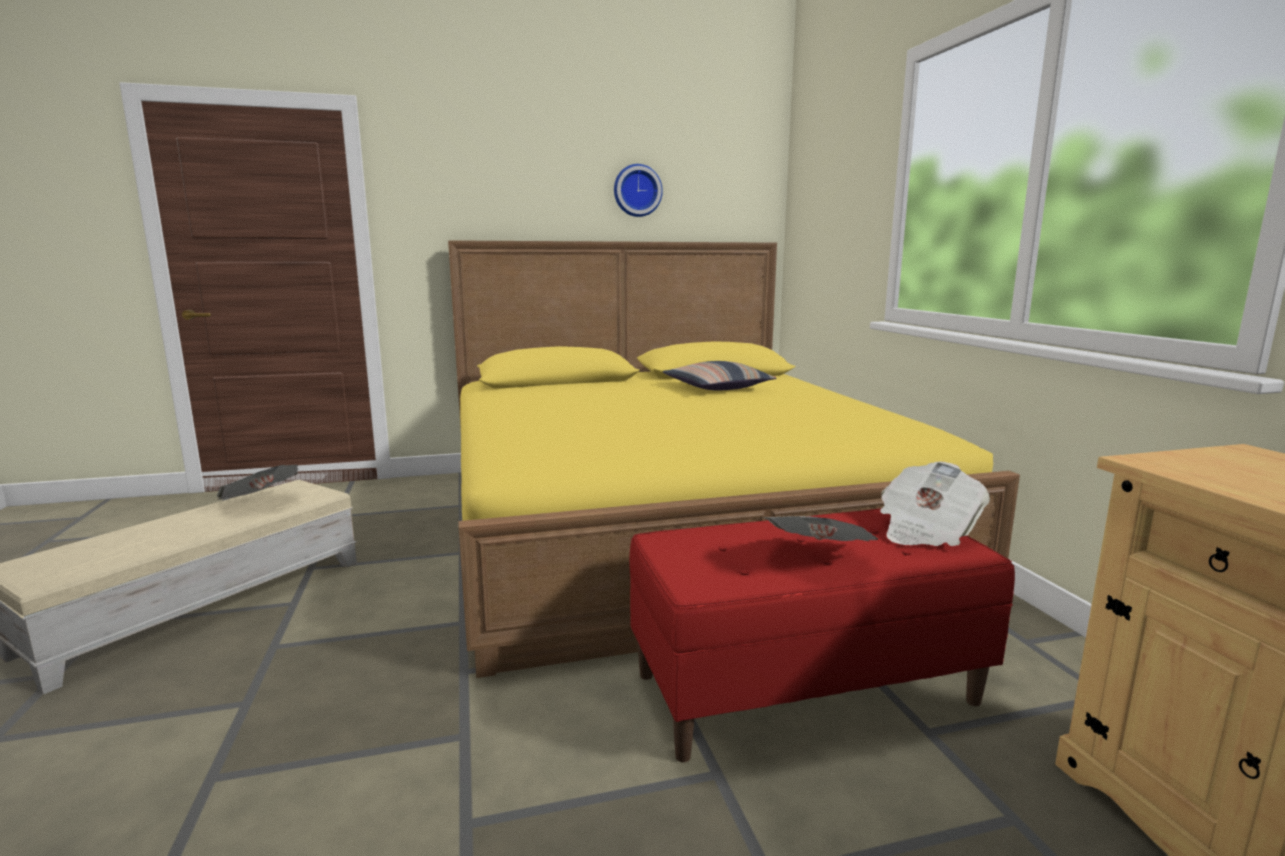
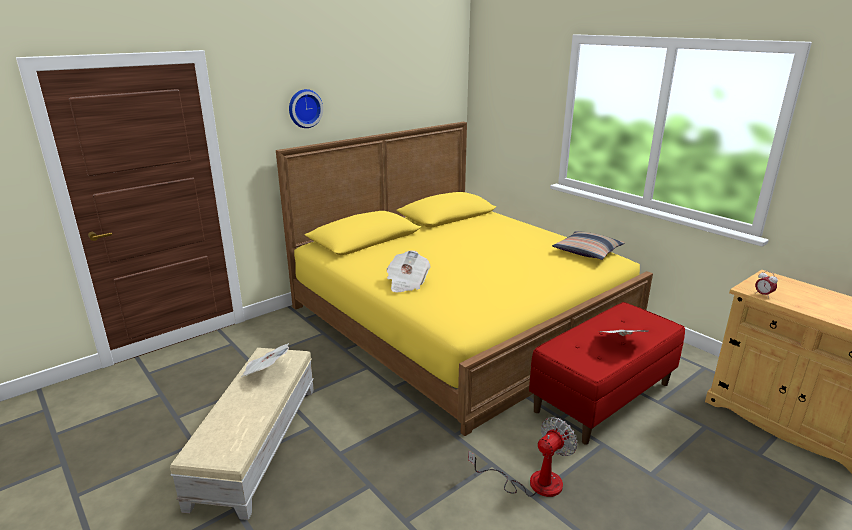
camera: 25 degrees left, 10 degrees up
(495, 796) = (533, 482): none -> fan
(637, 191) = (387, 97): wall clock -> wall clock (304, 108)
(717, 387) = (473, 233): pillow -> pillow (587, 252)
(926, 531) = (643, 316): newspaper -> newspaper (407, 283)
(1190, 474) = (763, 295): none -> alarm clock

